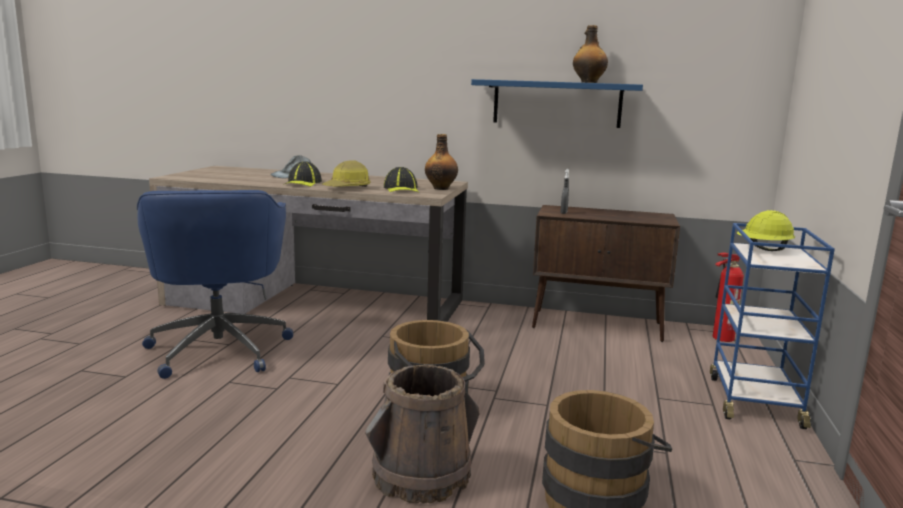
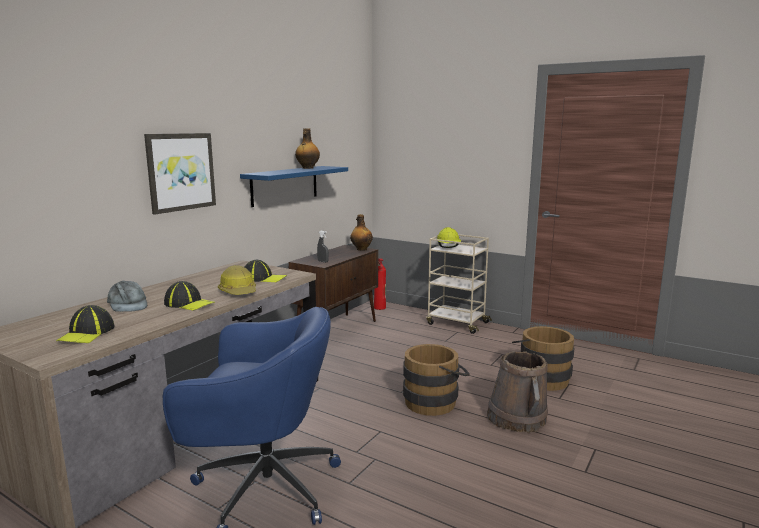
camera: 70 degrees left, 0 degrees up
(220, 176) = (86, 333): none -> cap
(401, 69) = (180, 172): none -> picture
(441, 188) = (270, 269): bottle -> bottle (361, 249)
(753, 401) = (456, 323): blue cart -> beige cart

